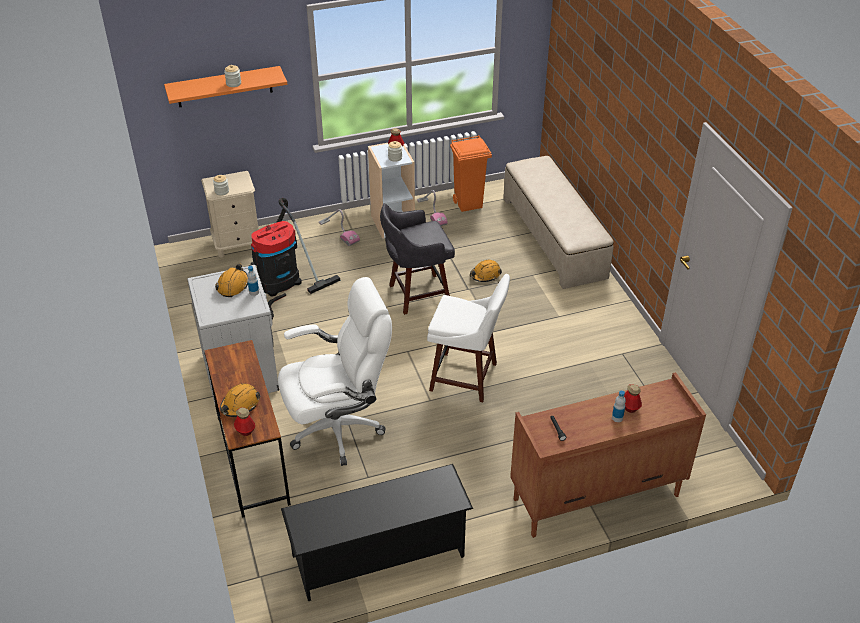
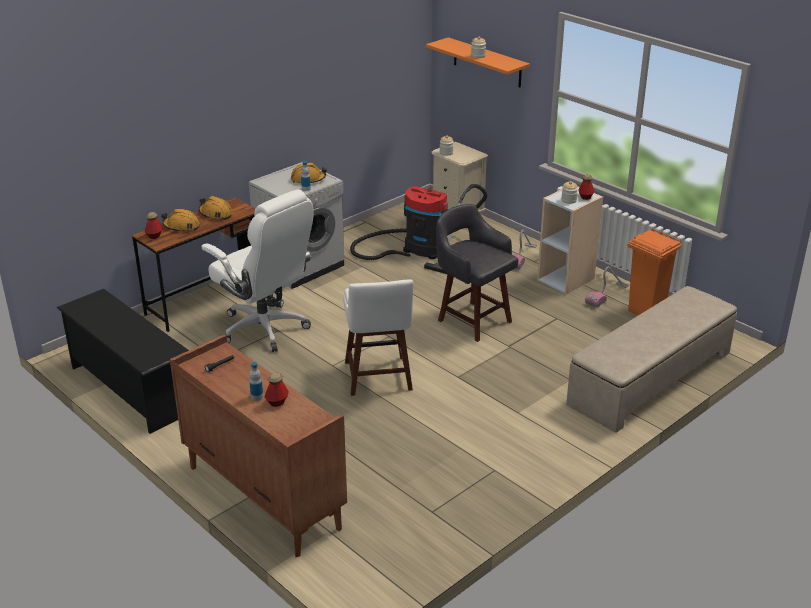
camera: 65 degrees right, 10 degrees down
(485, 275) = (540, 350): orange hard hat -> orange hard hat (215, 214)

